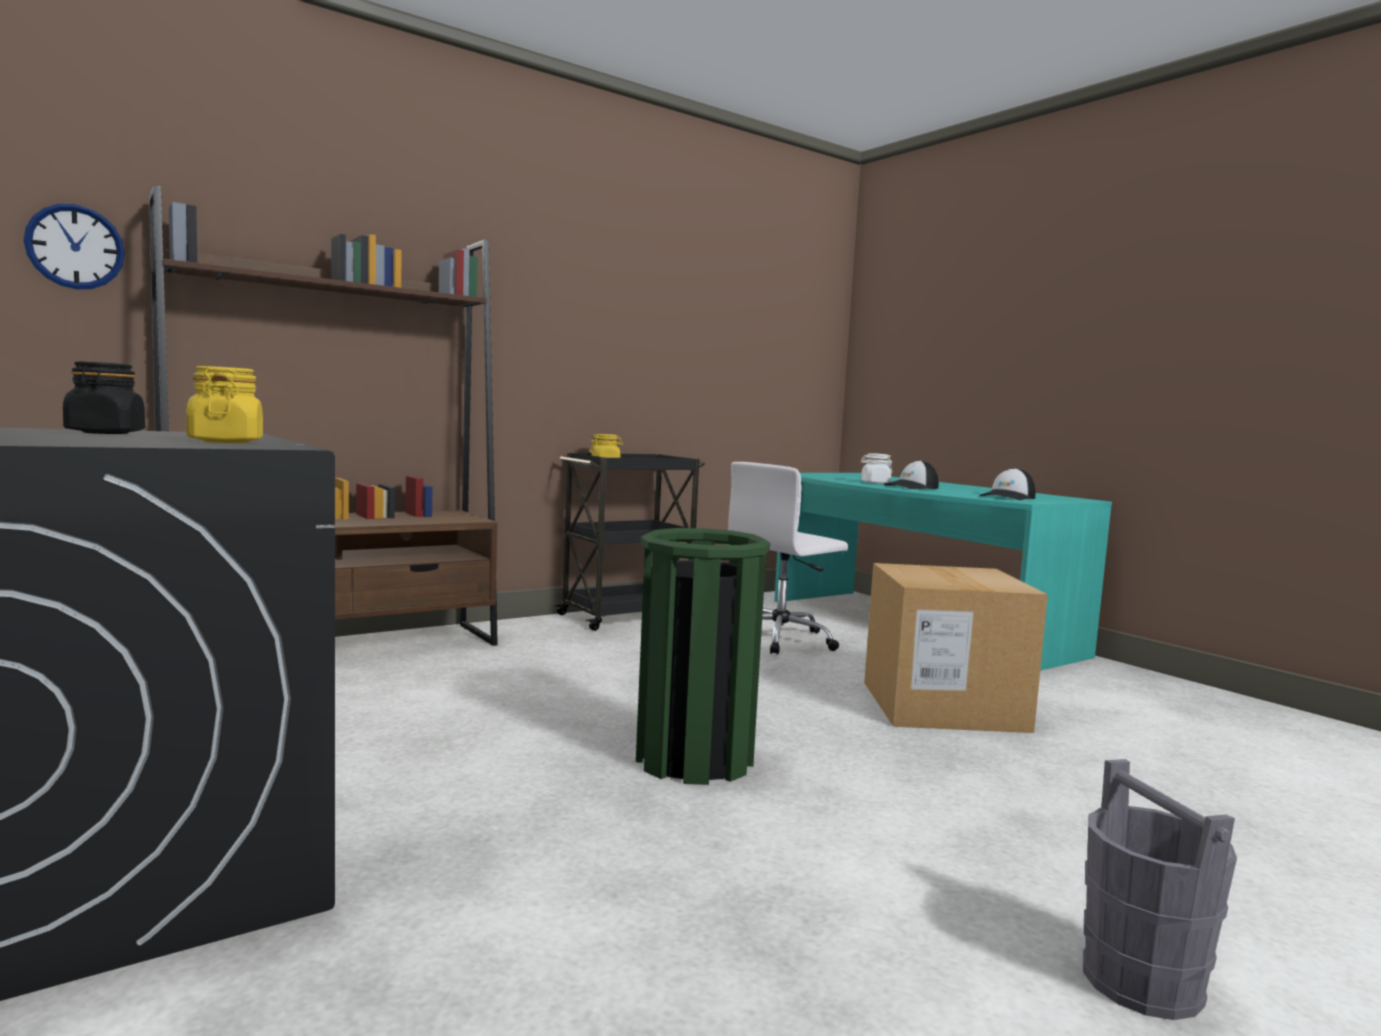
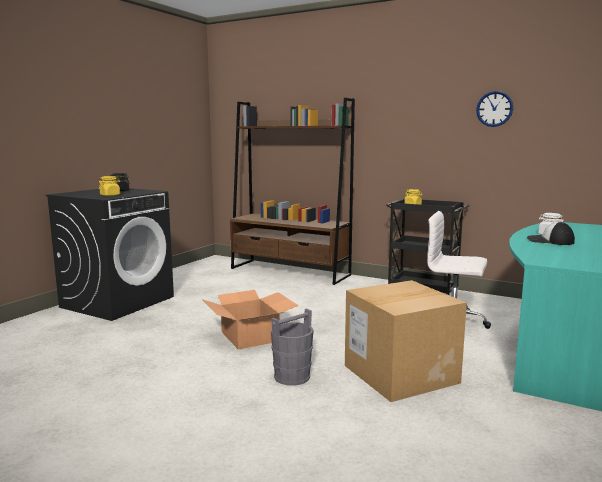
camera: 65 degrees right, 5 degrees up
(75, 247) = (233, 123): wall clock -> wall clock (494, 109)
(693, 759) = (250, 336): green trash can -> cardboard box
(1008, 497) = (561, 258): cap -> none
(1142, 982) = (119, 432): grey bucket -> grey bucket (291, 377)

